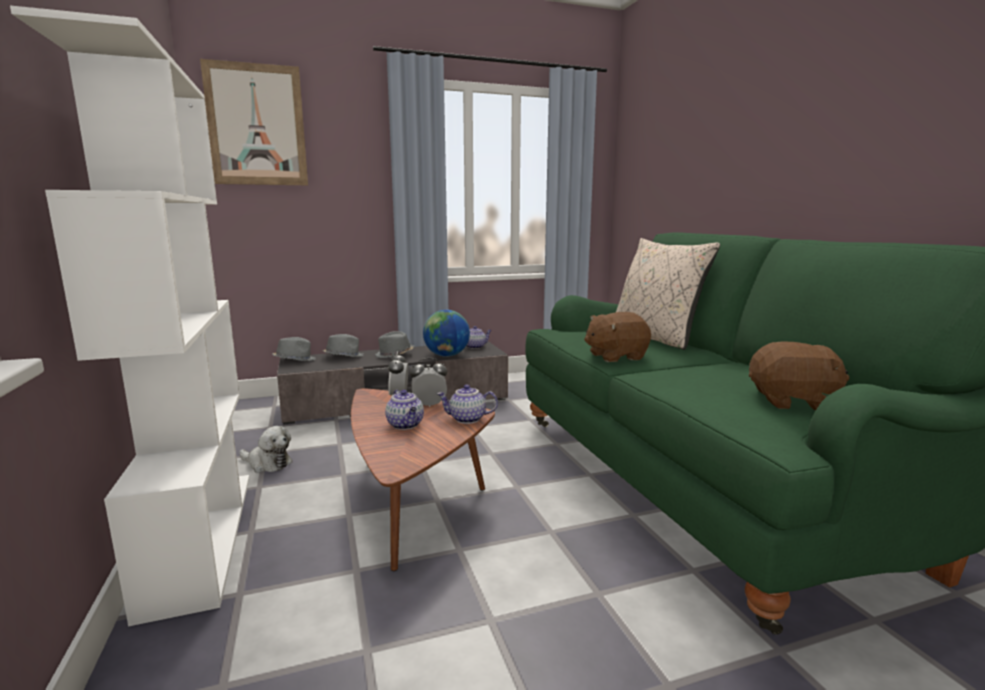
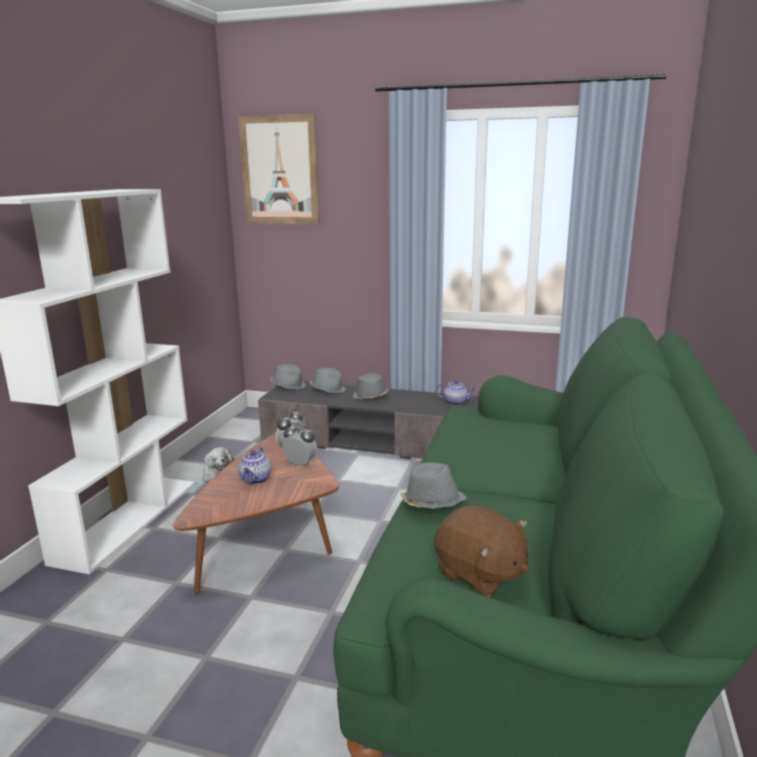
camera: 35 degrees right, 5 degrees up
(446, 355) = (413, 408): globe -> none
(467, 419) = (303, 488): teapot -> none
(615, 356) = (451, 464): brown plush toy -> none
(655, 337) = (543, 449): beige pillow -> none
(664, 376) = (432, 504): none -> grey hat

